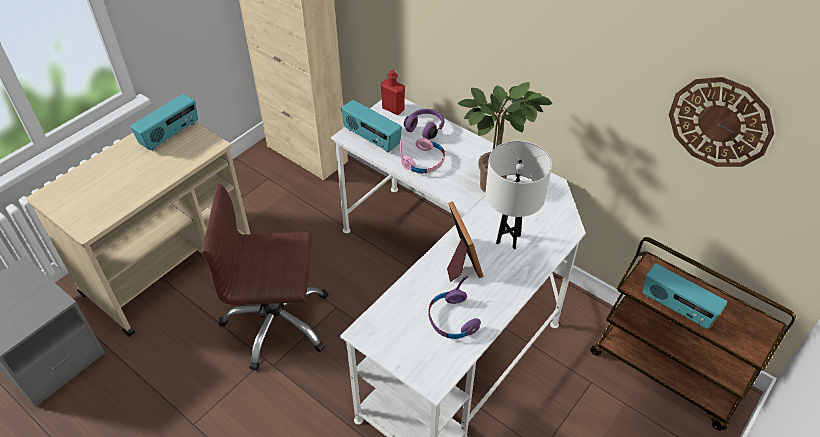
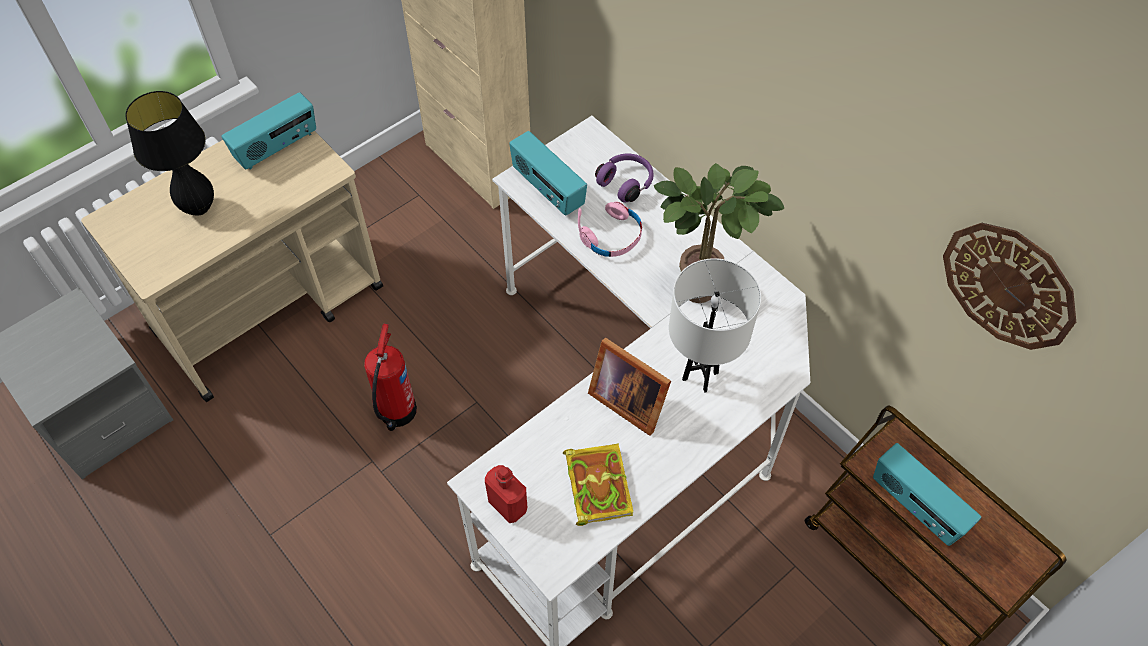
camera: 10 degrees right, 10 degrees up
(118, 179) = (199, 208): none -> black table lamp
(277, 323) = (396, 413): brown office chair -> fire extinguisher
(393, 109) = (588, 144): red bottle -> red bottle (508, 505)
(452, 319) = (596, 484): purple headphones -> book
(460, 261) = (627, 399): picture frame -> picture frame turned 135 degrees clockwise

